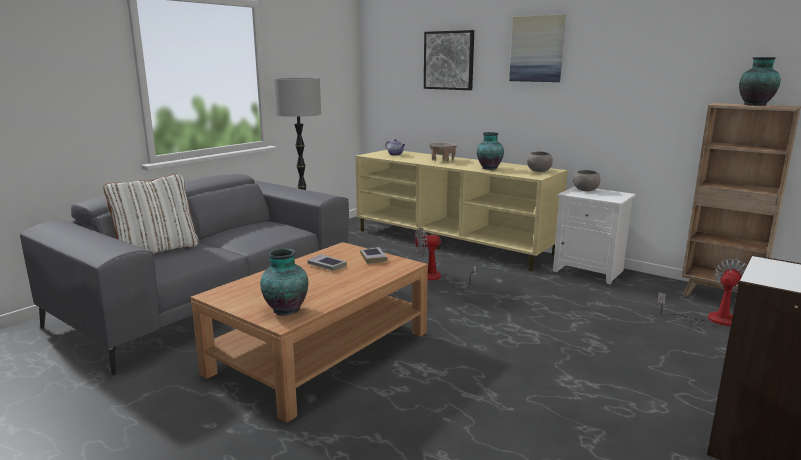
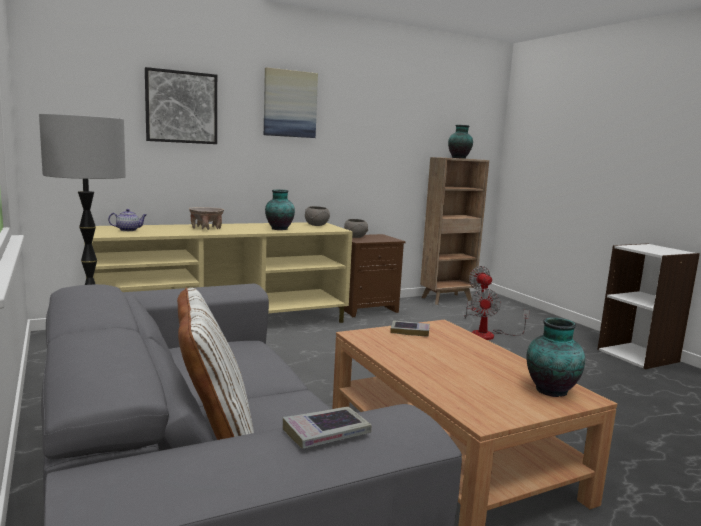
camera: 65 degrees left, 5 degrees down
(327, 266) = (418, 352): book -> book (326, 433)
(436, 278) = (313, 356): fan -> fan (490, 335)
(590, 271) = (366, 308): white nightstand -> brown nightstand

